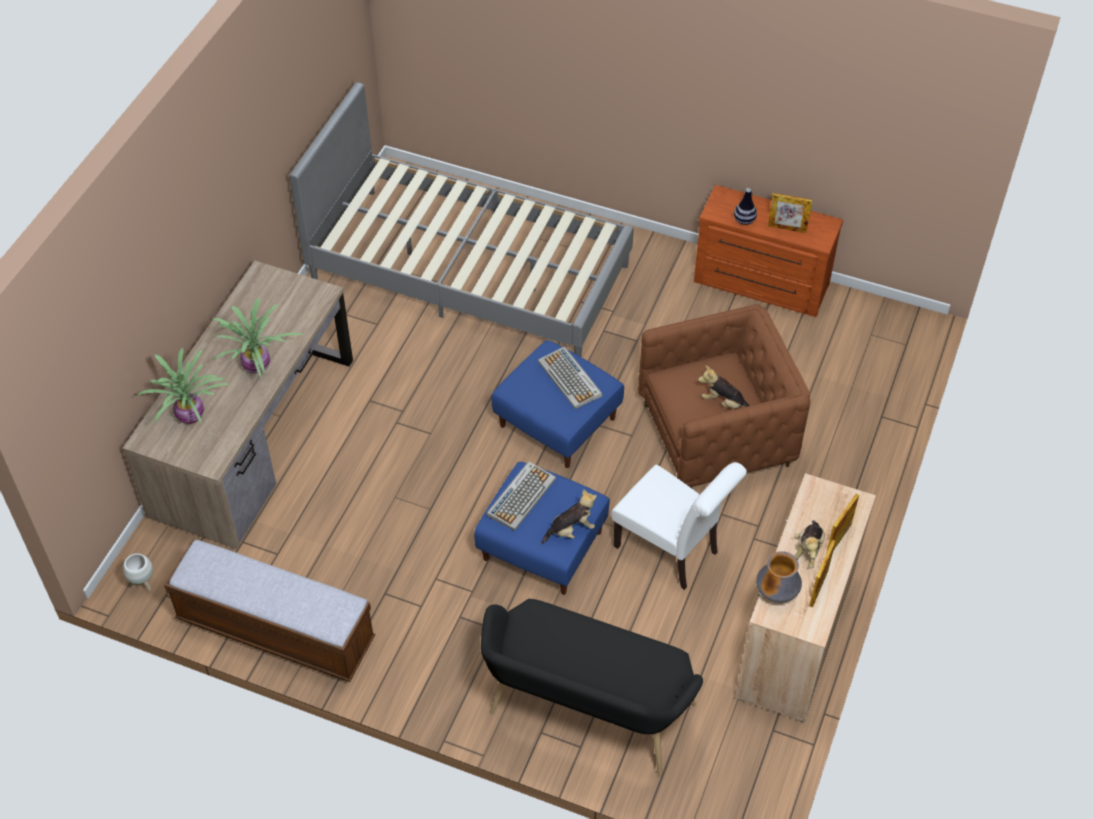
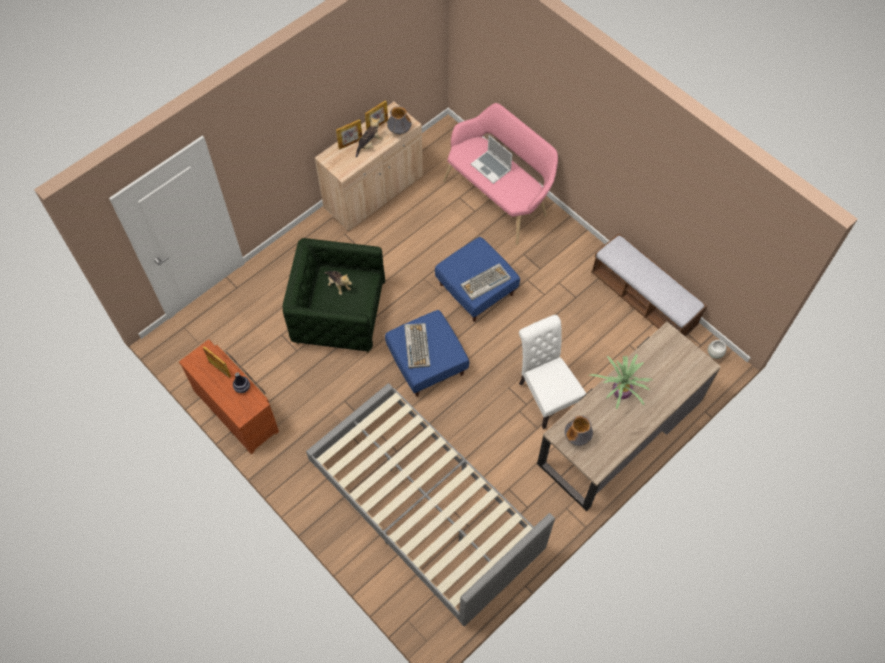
camera: 155 degrees left, 10 degrees up
(191, 415) = (672, 372): potted plant -> none
(297, 298) = (577, 437): none -> vase
(571, 530) = (467, 252): plush toy -> none
(585, 715) = (499, 196): black bench -> pink bench
(603, 658) = (491, 167): none -> laptop
(672, 552) = (408, 258): white chair -> white chair (545, 394)
(715, 435) = (339, 315): brown armchair -> green armchair

